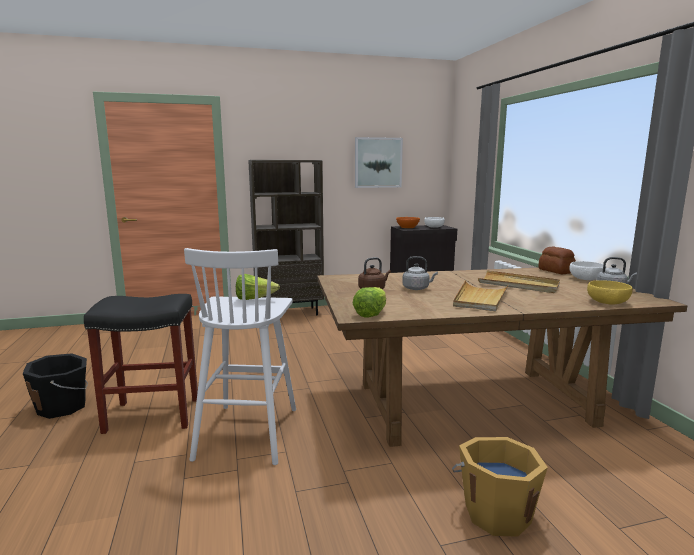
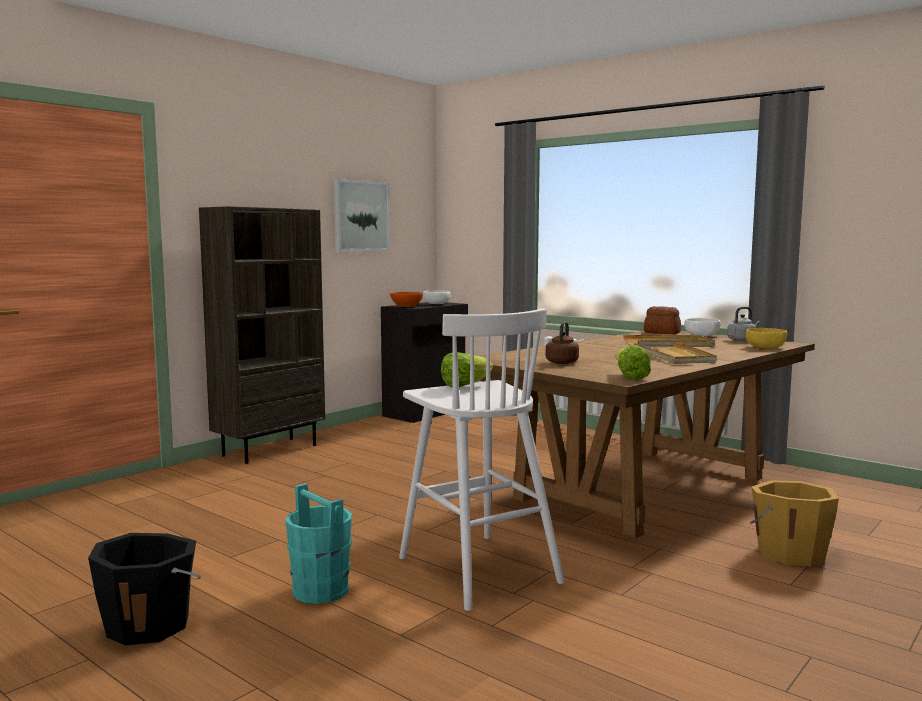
camera: 35 degrees left, 5 degrees down
(154, 414) = (320, 590): black stool -> turquoise bucket
(417, 288) = (597, 356): grey kettle -> none

